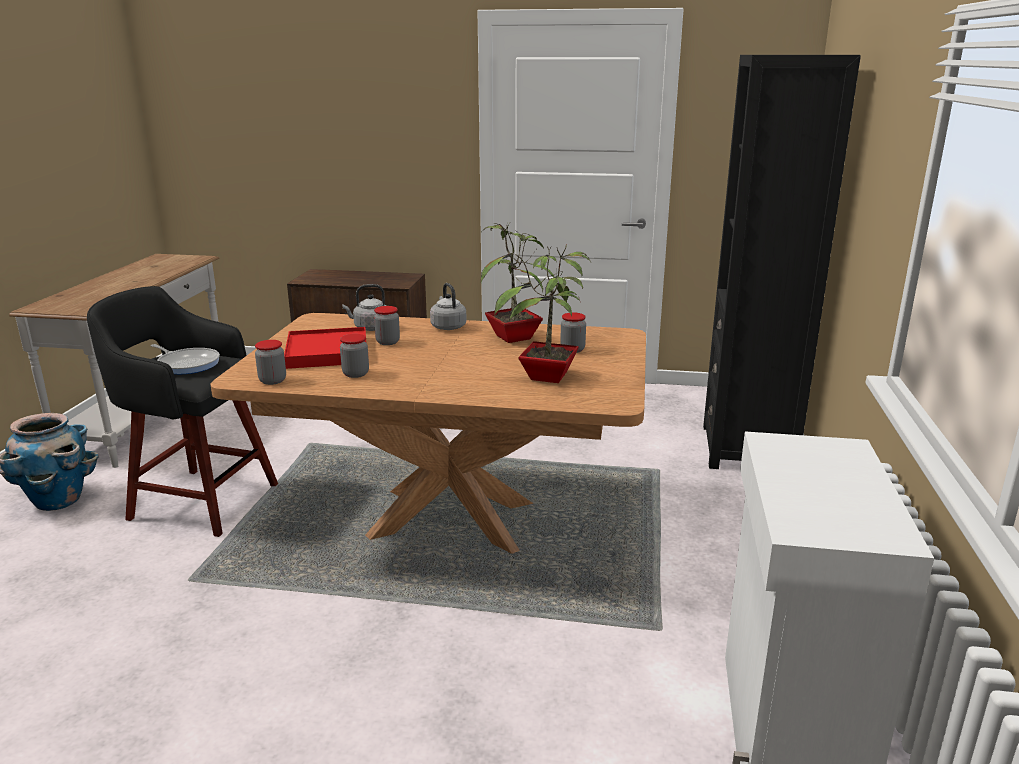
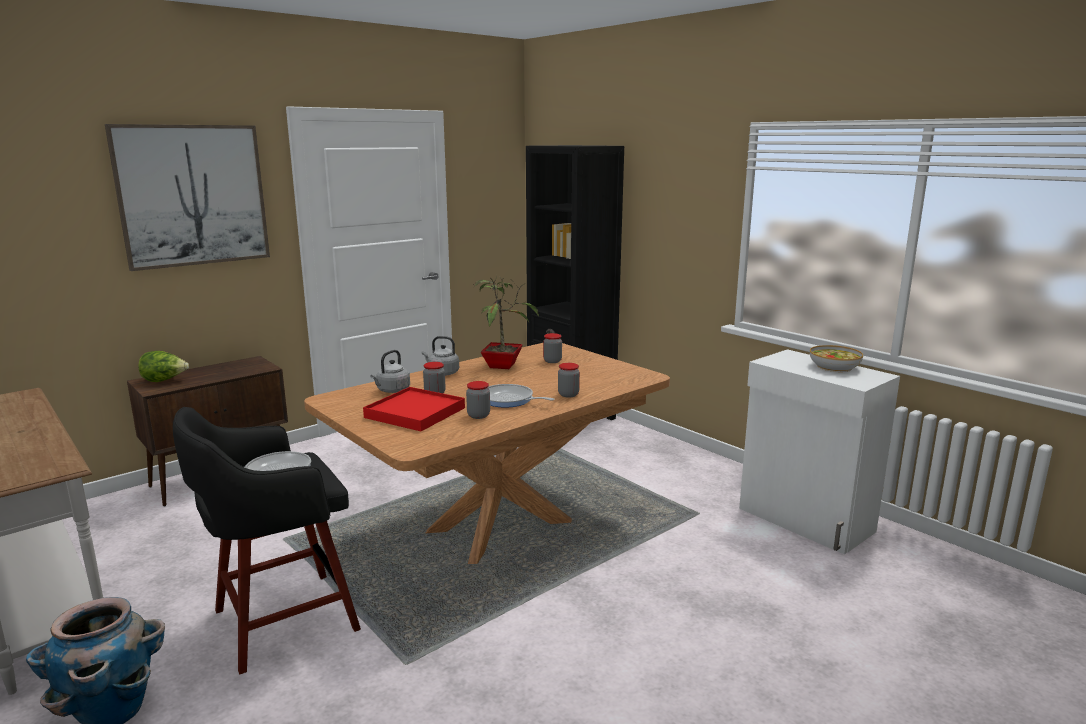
camera: 50 degrees left, 5 degrees down
(272, 380) = (438, 440): jar -> jar (568, 394)
(325, 275) = (164, 380): none -> lettuce
(378, 104) = (193, 195): none -> picture
(417, 371) = (509, 400): none -> frying pan
(547, 378) = (585, 377): potted plant -> none
(852, 492) = (834, 367): none -> bowl

